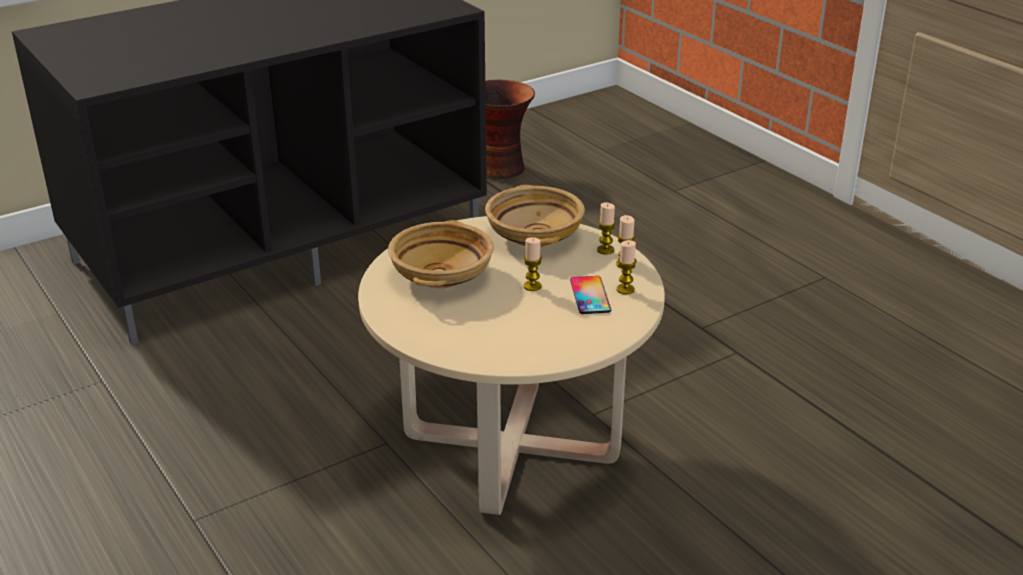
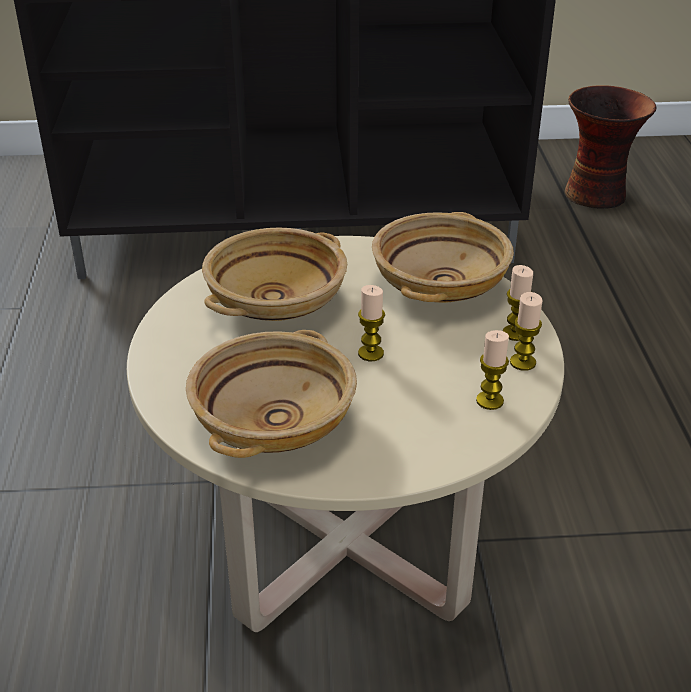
camera: 30 degrees right, 5 degrees up
(513, 339) = (273, 421): none -> beige bowl
(590, 295) = (433, 393): phone -> none

